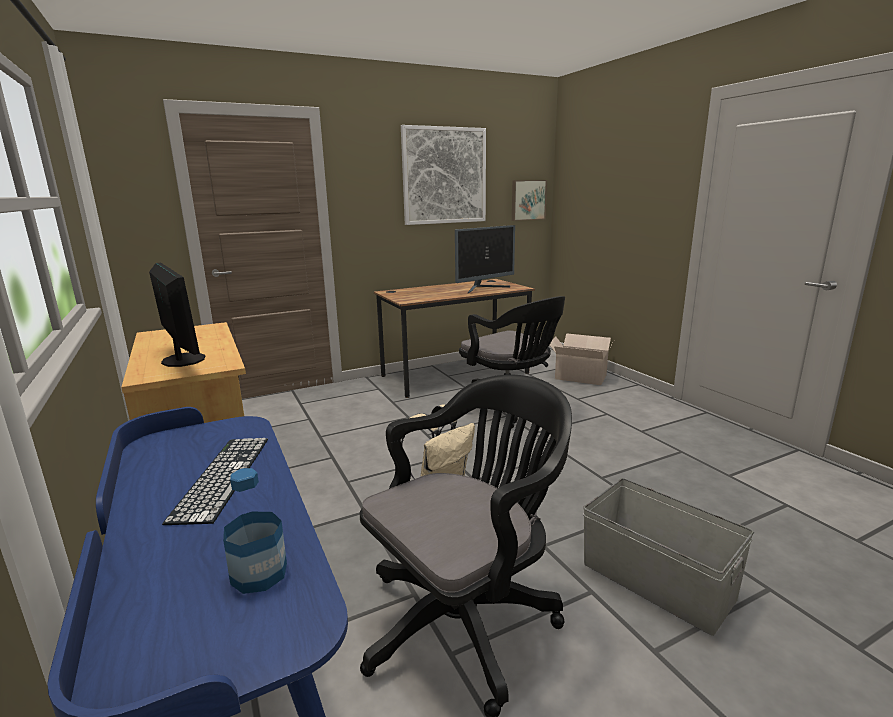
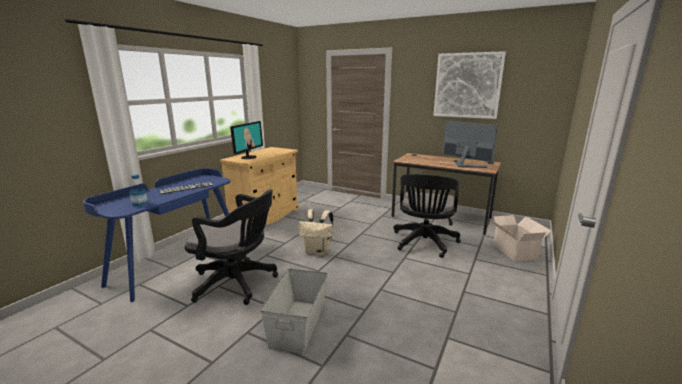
camera: 55 degrees right, 0 degrees up
(484, 288) = (464, 165): monitor -> monitor turned 150 degrees counterclockwise
(527, 200) = (543, 106): picture -> none

